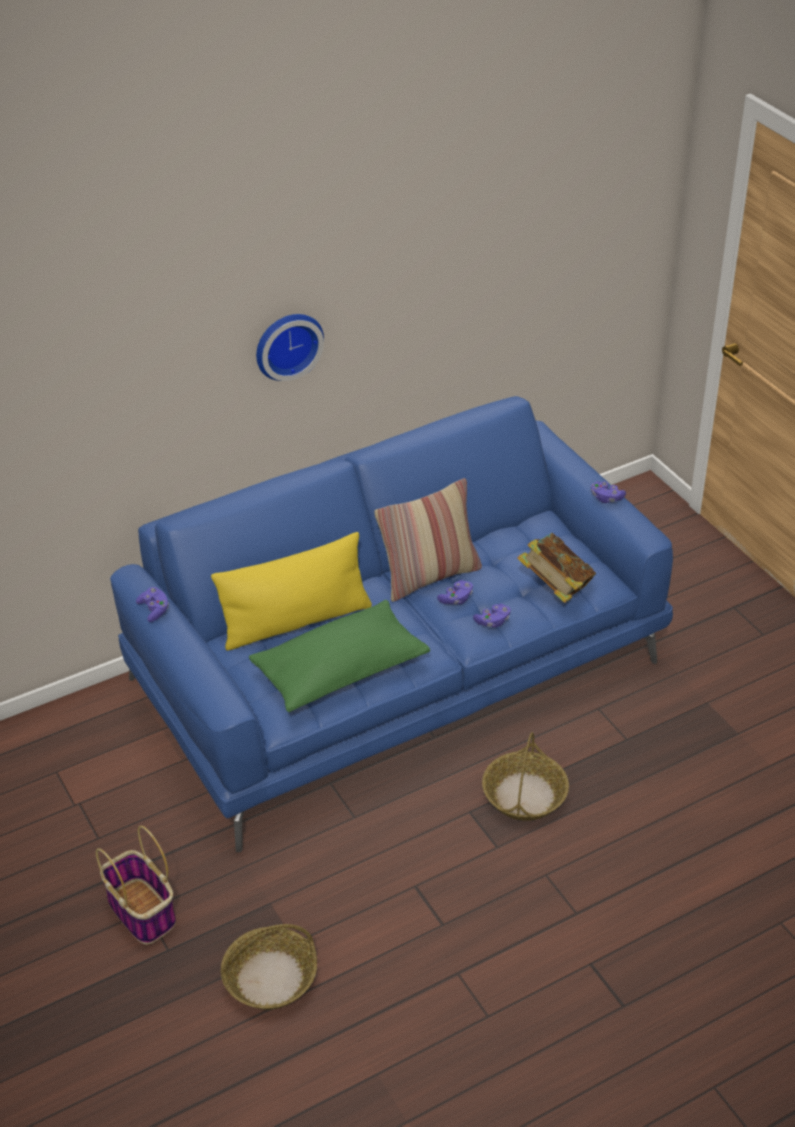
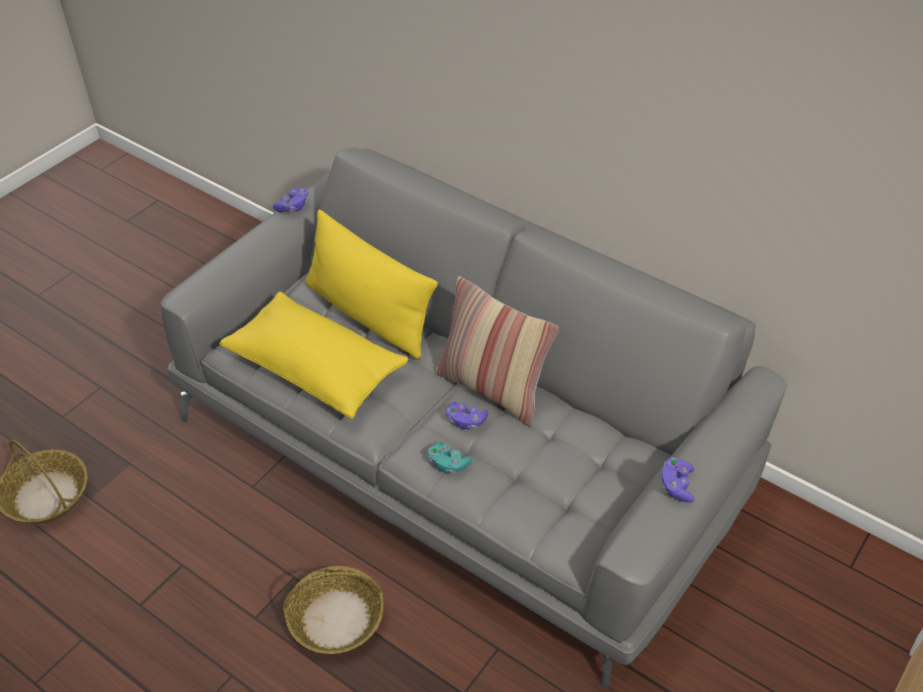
camera: 65 degrees right, 5 degrees up
(143, 912) = (98, 386): basket -> none
(287, 344) = (524, 70): wall clock -> none
(340, 671) = (316, 369): green pillow -> yellow pillow
(399, 670) = (461, 451): blue sofa -> grey sofa
(492, 621) = (448, 464): purple game controller -> turquoise game controller
(555, 587) = (538, 502): book -> none

